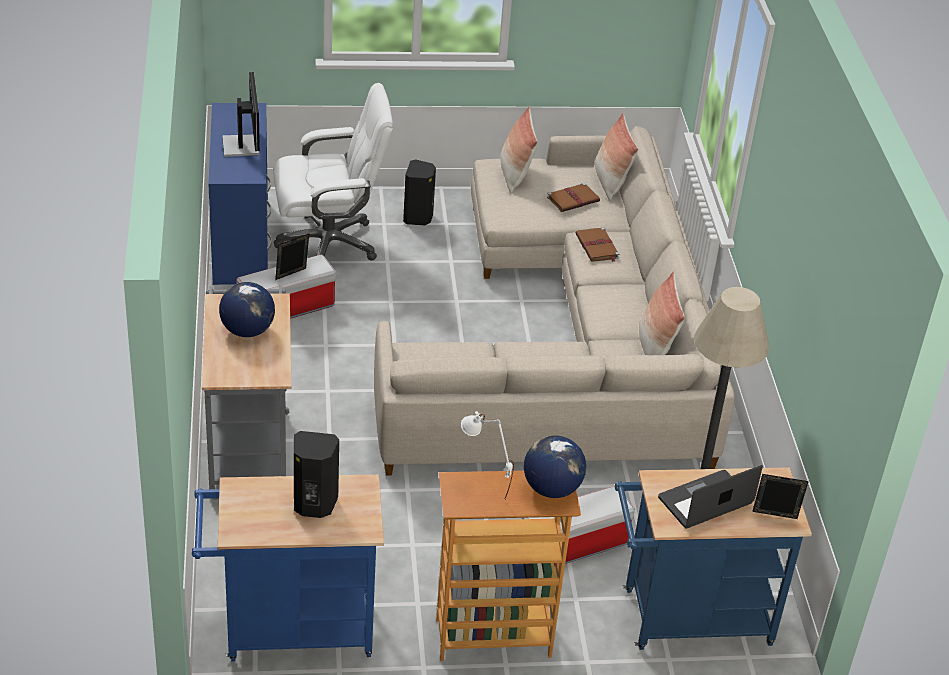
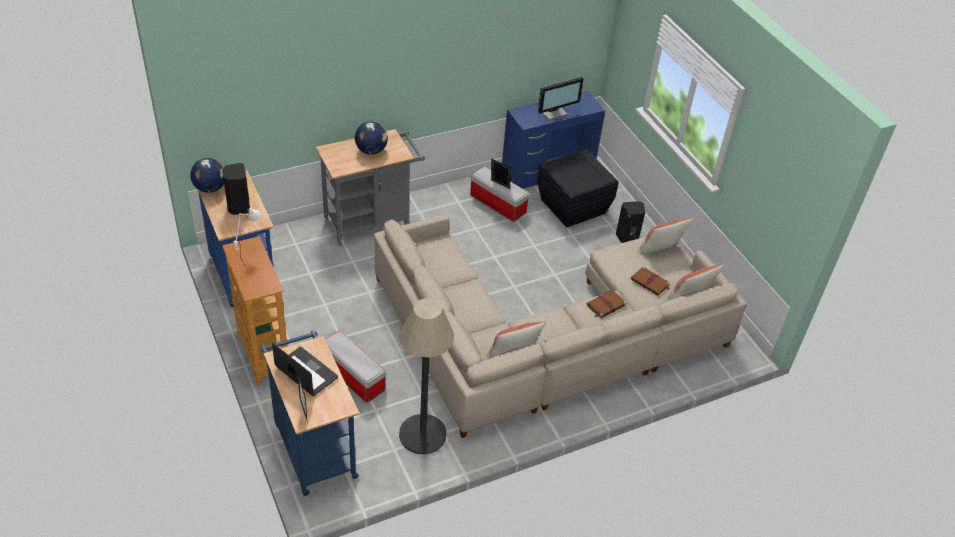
camera: 70 degrees right, 5 degrees up
(329, 243) = (572, 206): white office chair -> black storage box
(551, 488) = (262, 284): globe -> globe (210, 188)

